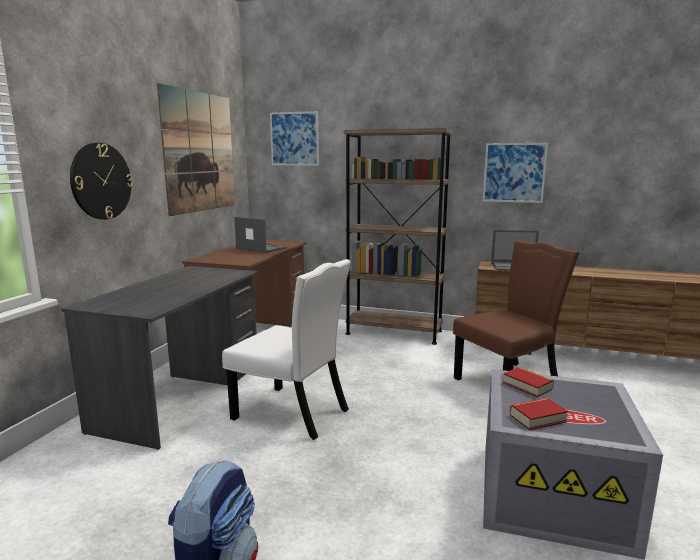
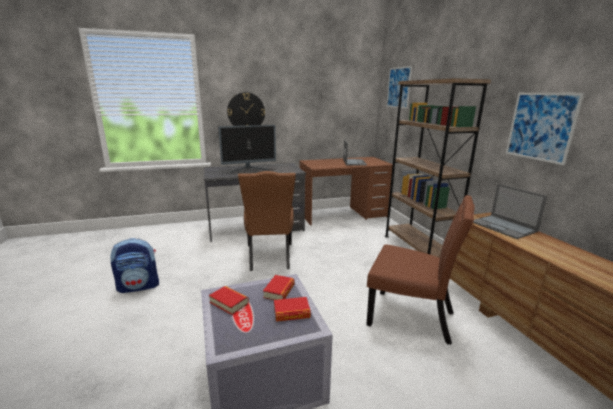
camera: 55 degrees right, 5 degrees up
(165, 288) = (249, 169): none -> monitor
(199, 152) = (326, 97): picture -> none
(290, 412) = (269, 255): white chair -> brown chair
(577, 390) = (291, 313): none -> book

